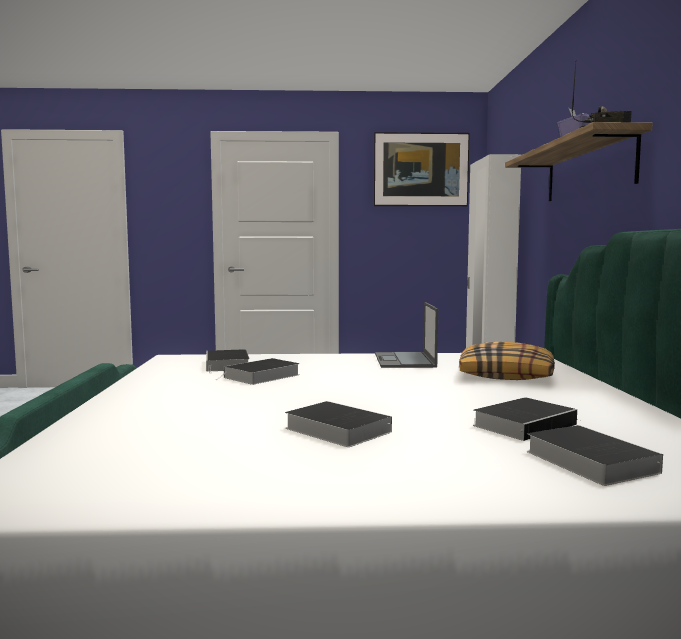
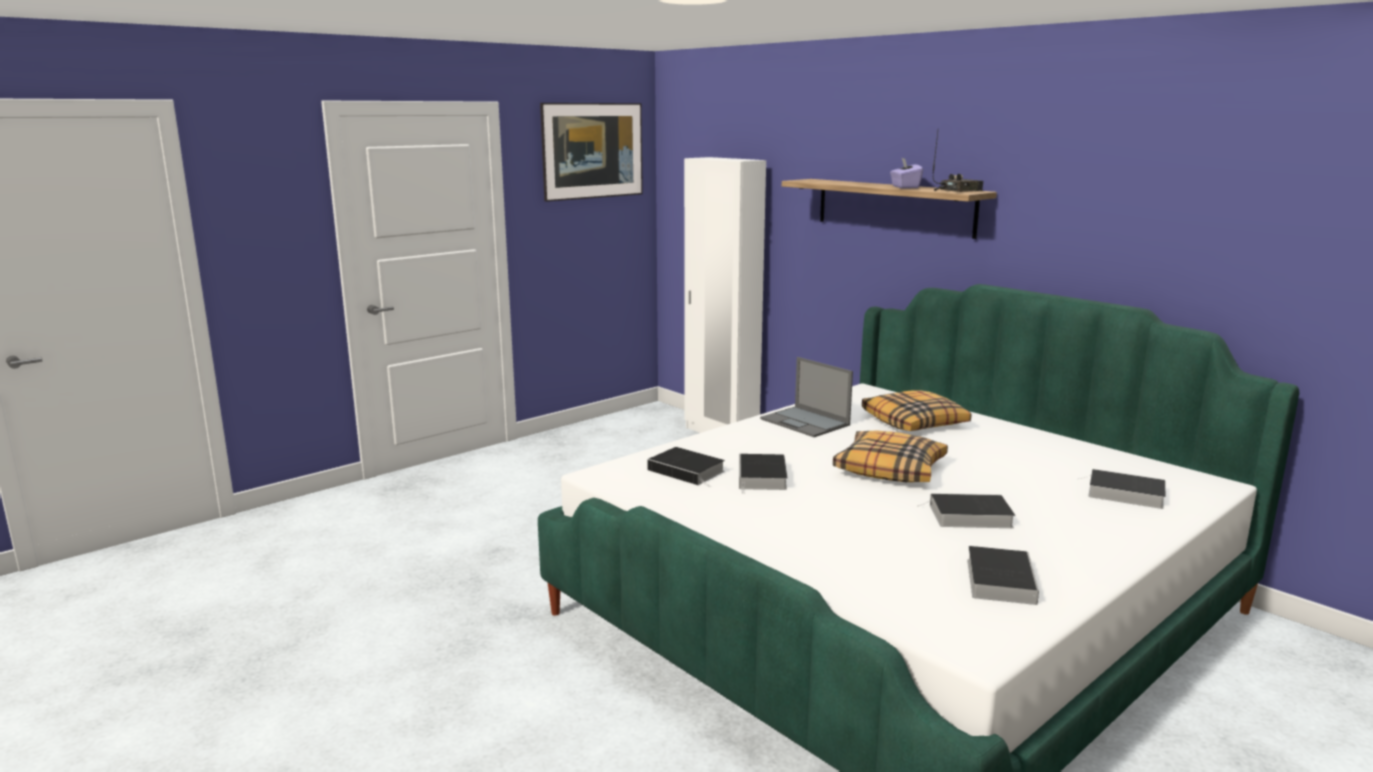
camera: 40 degrees left, 10 degrees up
(376, 392) = (890, 469): none -> pillow
(525, 424) = (1039, 473): book -> book (999, 579)

